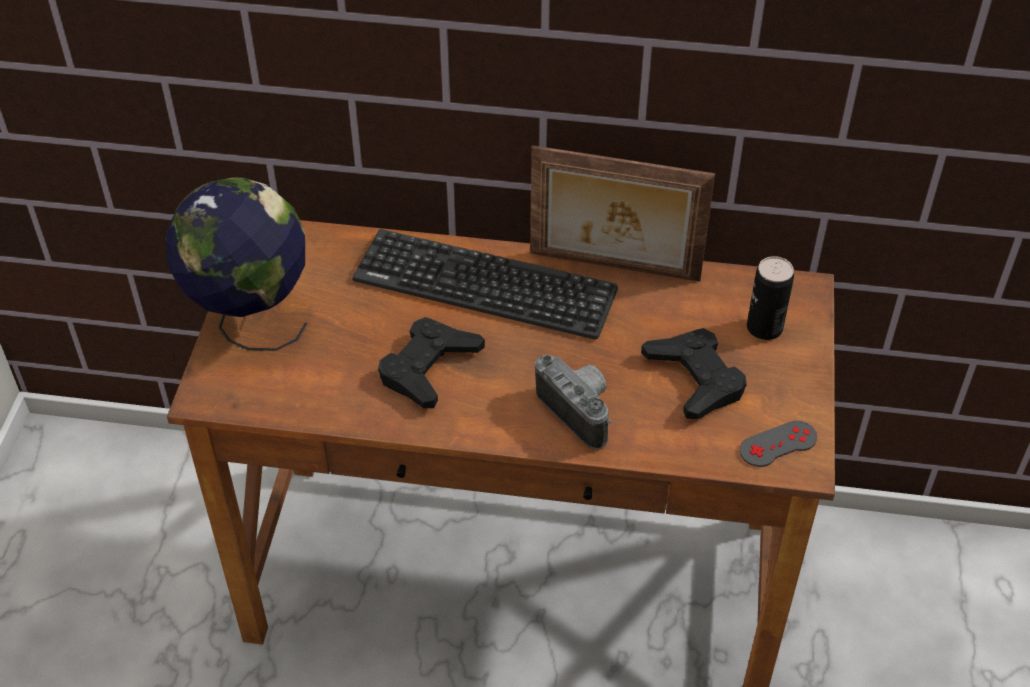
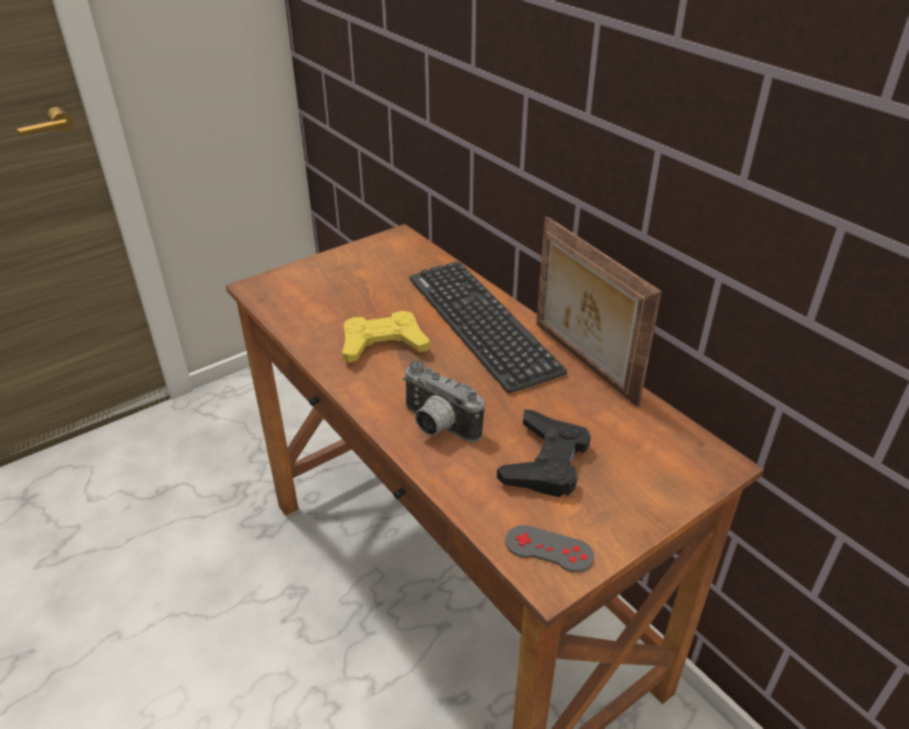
camera: 45 degrees right, 10 degrees down
(250, 320) = (330, 267): globe -> none
(428, 368) = (383, 344): black game controller -> yellow game controller
(580, 411) = (436, 426): camera -> camera turned 120 degrees clockwise
(764, 328) = (648, 466): can -> none

